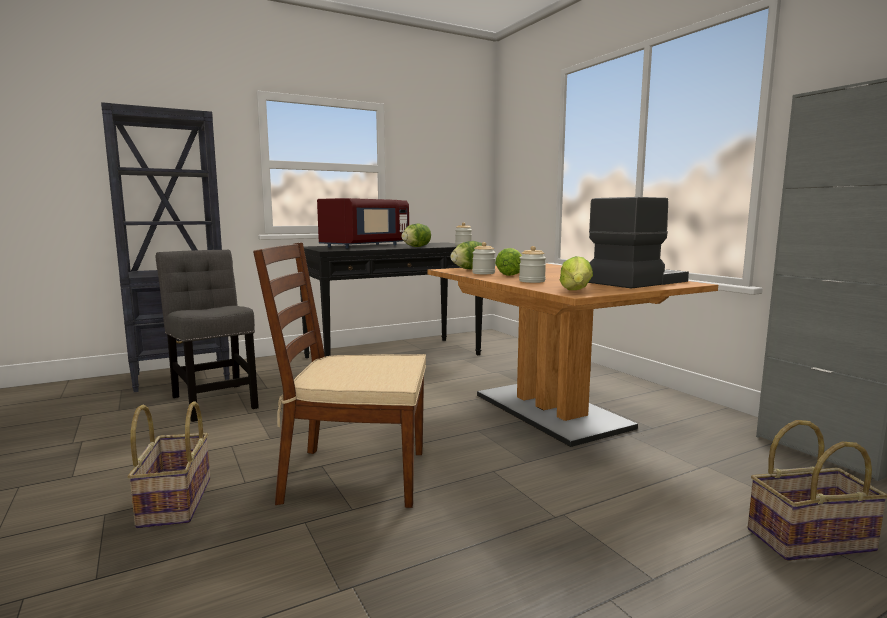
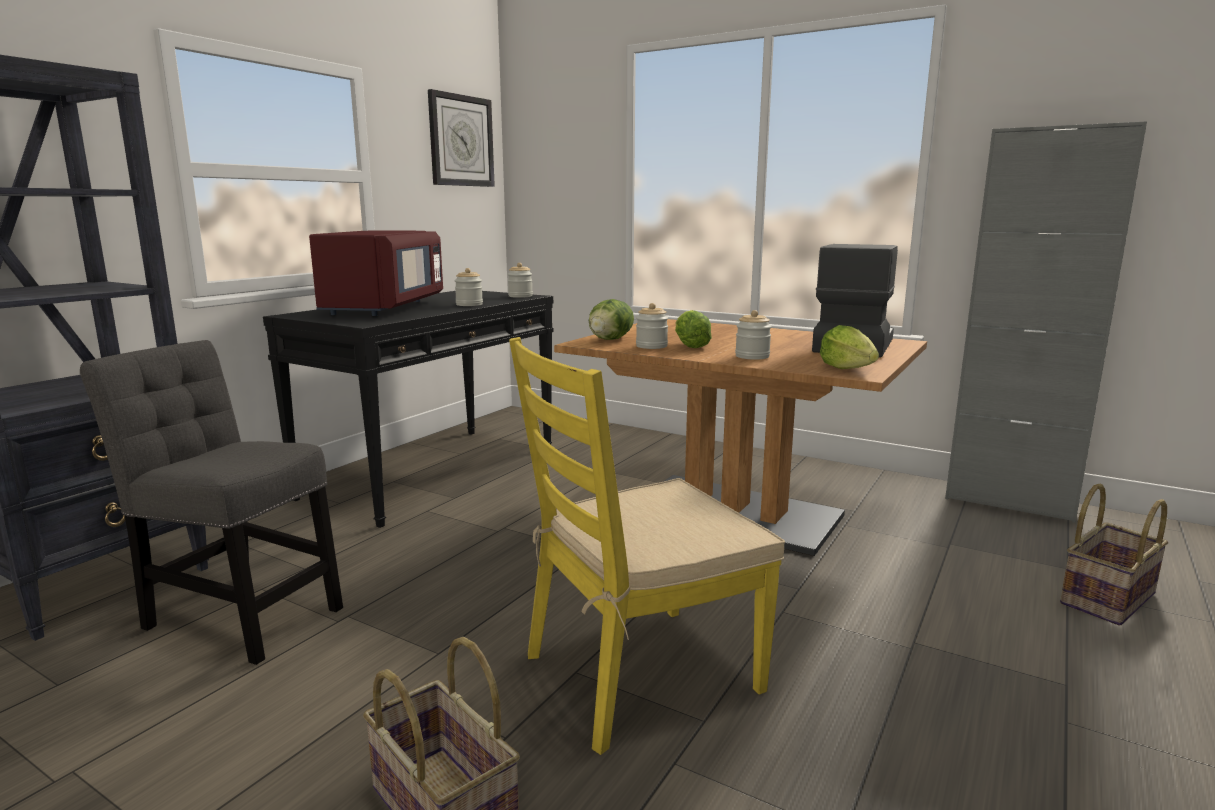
camera: 30 degrees left, 5 degrees up
(353, 476) = (639, 673): brown chair -> yellow chair
(416, 247) = (469, 304): lettuce -> jar
(458, 146) = (461, 141): none -> wall clock

